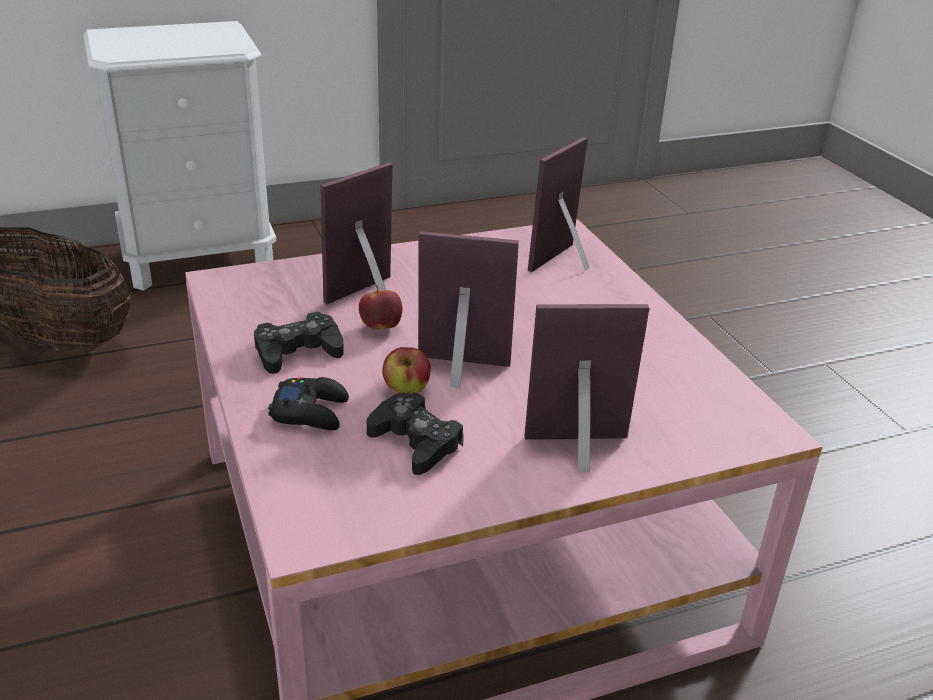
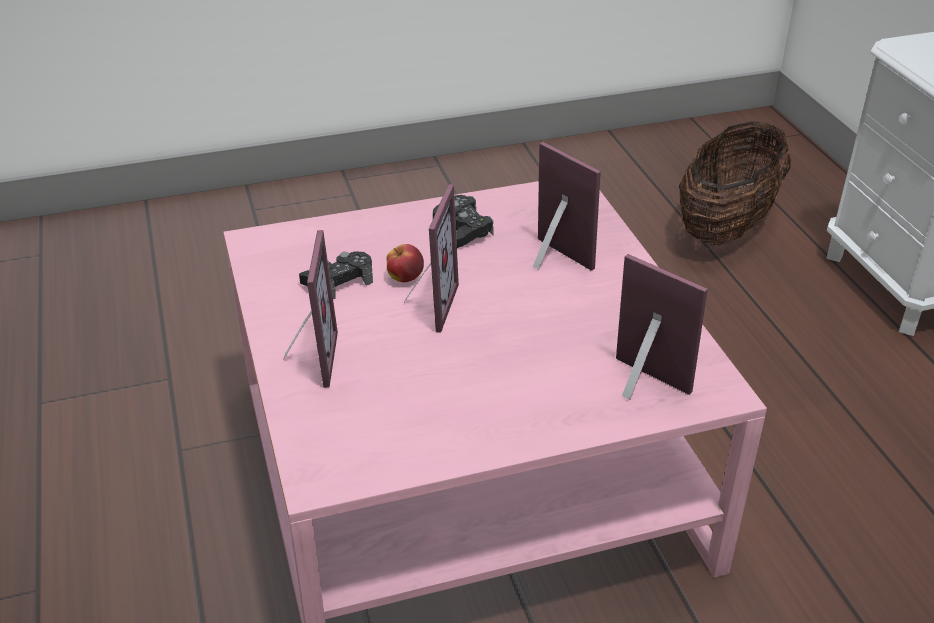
camera: 95 degrees right, 5 degrees up
(311, 411) = (382, 237): black game controller -> none
(380, 327) = (500, 266): apple -> none

